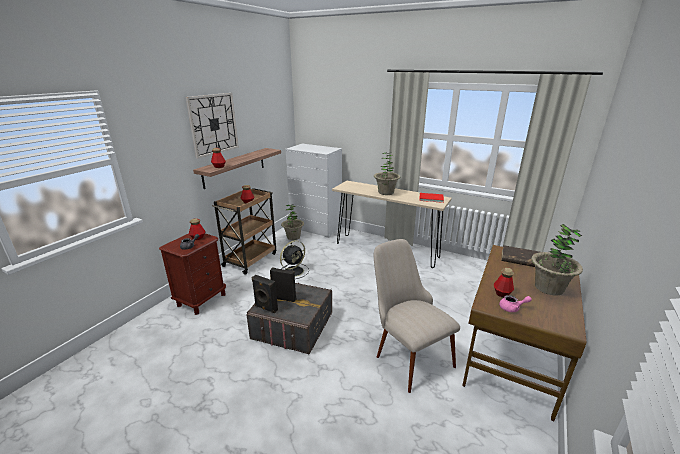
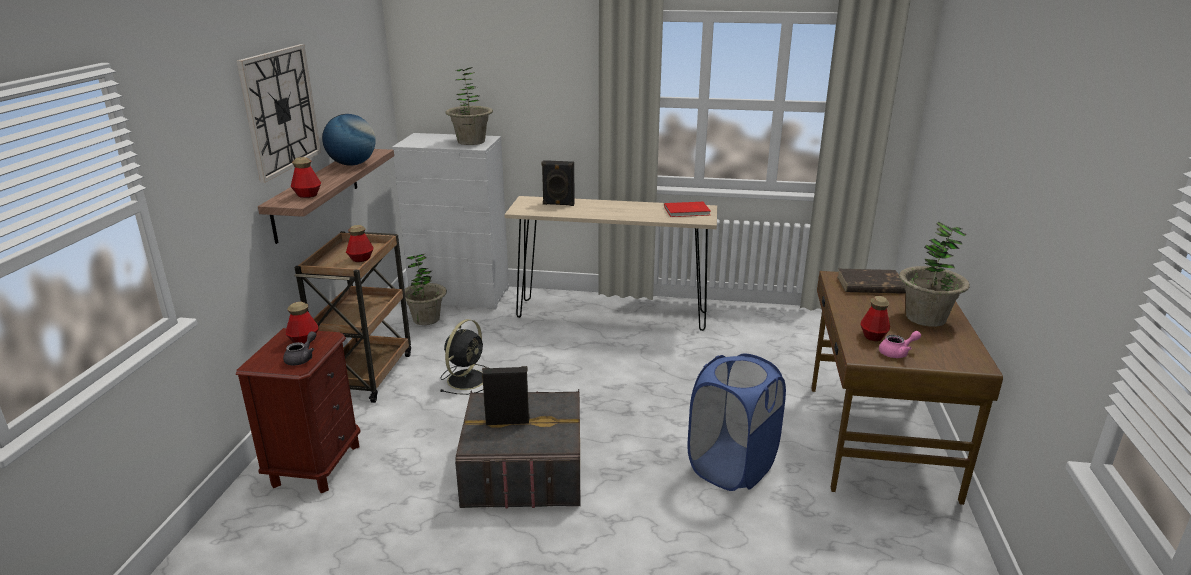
camera: 20 degrees left, 0 degrees up
(254, 155) = (352, 164): none -> globe
(265, 308) = (486, 444): black speaker -> black speaker (558, 204)
(386, 192) = (606, 209): potted plant -> potted plant (471, 141)
(406, 353) = (731, 467): beige chair -> blue laundry basket

